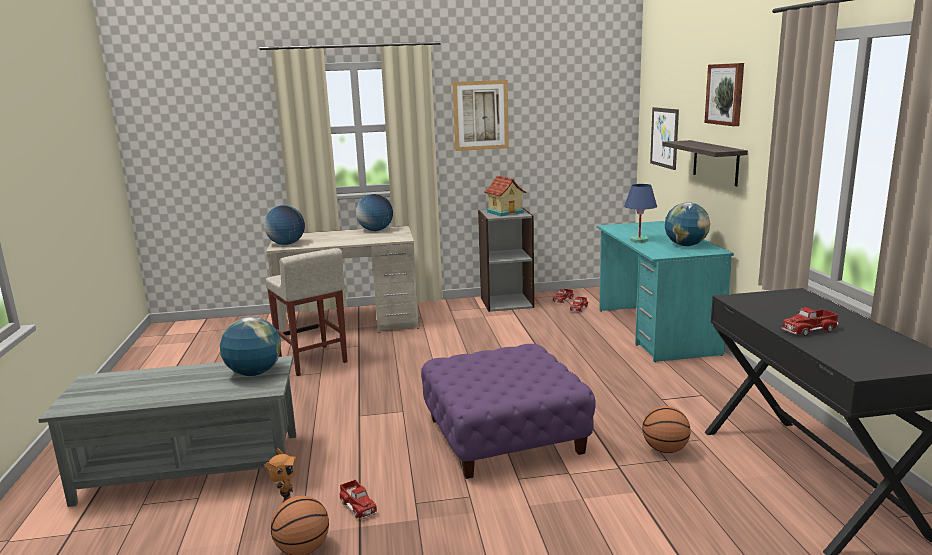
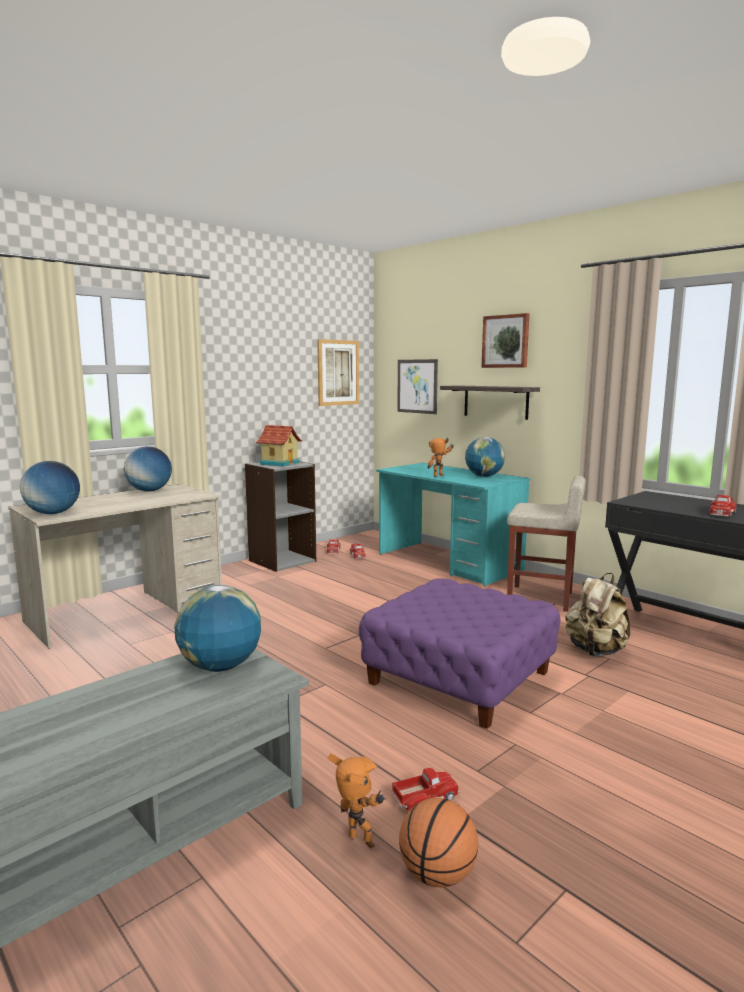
camera: 35 degrees left, 5 degrees down
(312, 360) = (132, 660): beige stool -> beige stool (541, 598)
(358, 506) = (425, 797): toy truck -> toy truck turned 45 degrees counterclockwise
(480, 115) = (243, 361): picture -> picture (338, 372)
(639, 240) = (440, 476): blue table lamp -> toy robot
(665, 450) = (596, 651): basketball -> beige backpack

